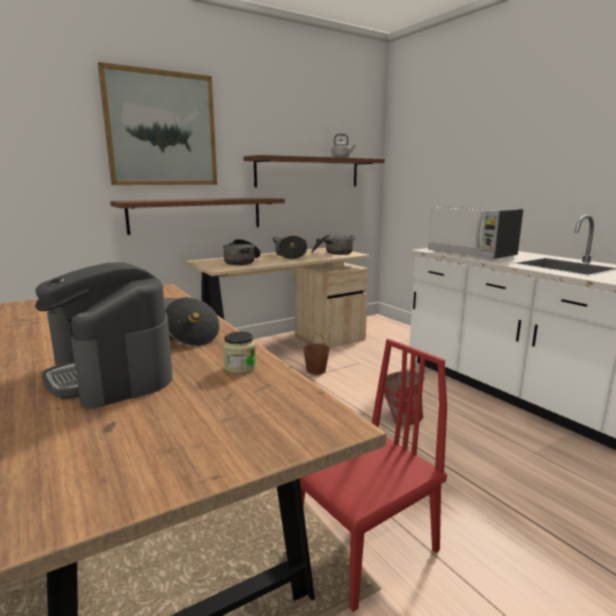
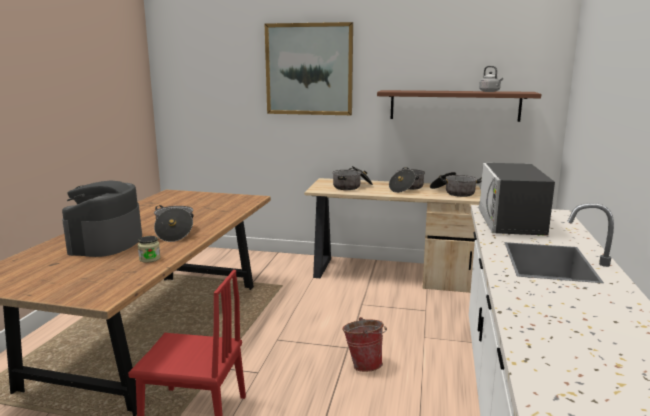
camera: 45 degrees right, 0 degrees up
(197, 215) = (333, 140): brown shelf -> none
(315, 370) = (377, 302): brown bucket -> none

